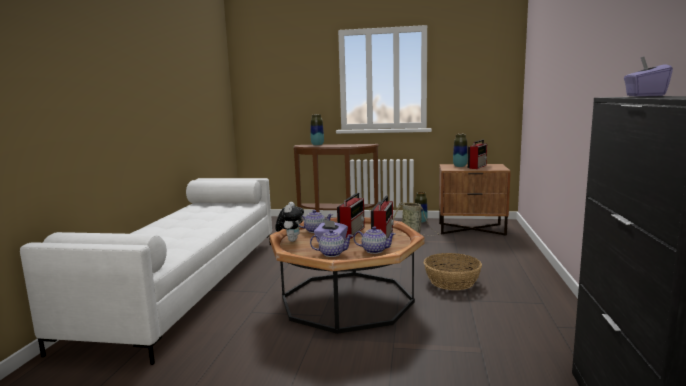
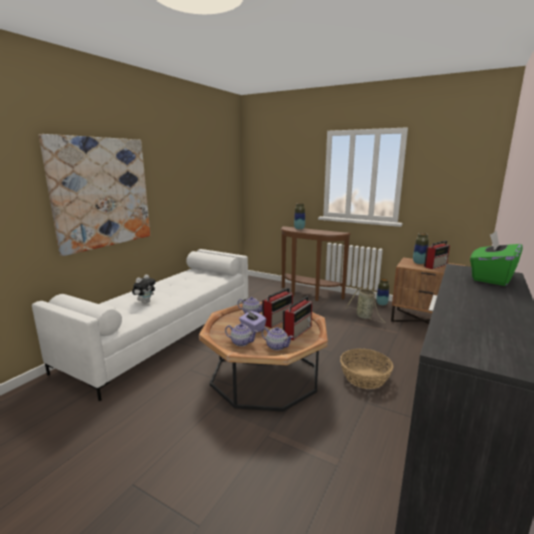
camera: 20 degrees right, 5 degrees up
(93, 94) = (102, 193): none -> picture
(291, 240) = (225, 320): plush toy -> plush toy (145, 302)
(644, 96) = (491, 277): purple tissue box -> green tissue box

